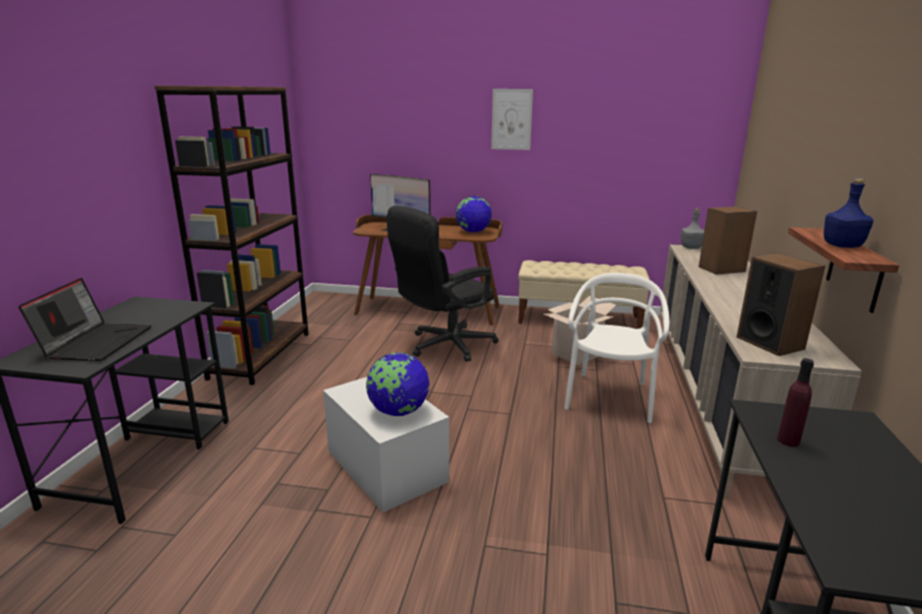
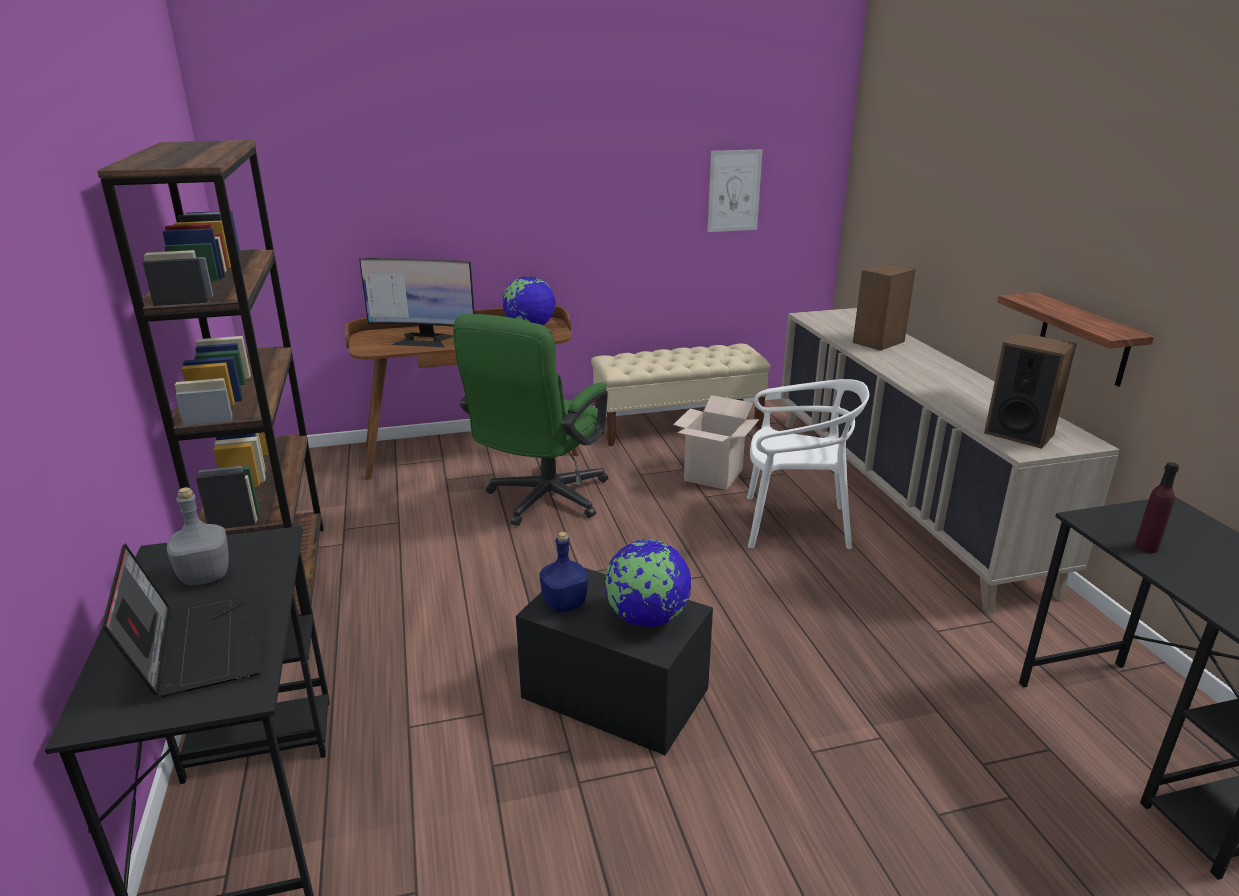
camera: 25 degrees left, 5 degrees up
(386, 466) = (614, 693): white storage box -> black storage box
(444, 346) = (541, 501): black office chair -> green office chair
(511, 119) = (561, 159): picture -> picture (734, 191)
(609, 397) = (794, 524): white chair -> white chair turned 105 degrees clockwise
(691, 247) = (816, 315): grey bottle -> grey bottle (206, 576)
(841, 246) = (1079, 317): blue bottle -> blue bottle (563, 604)

